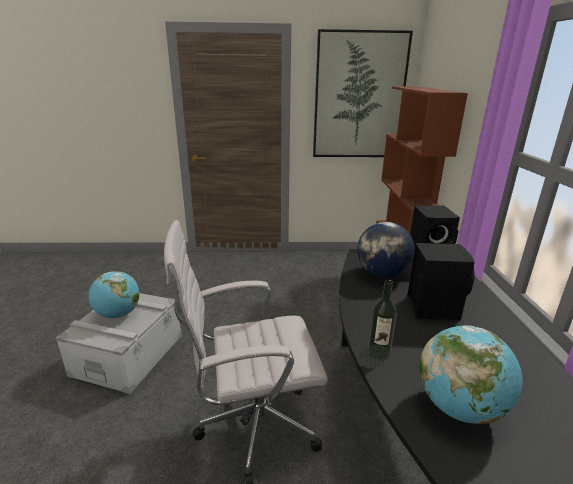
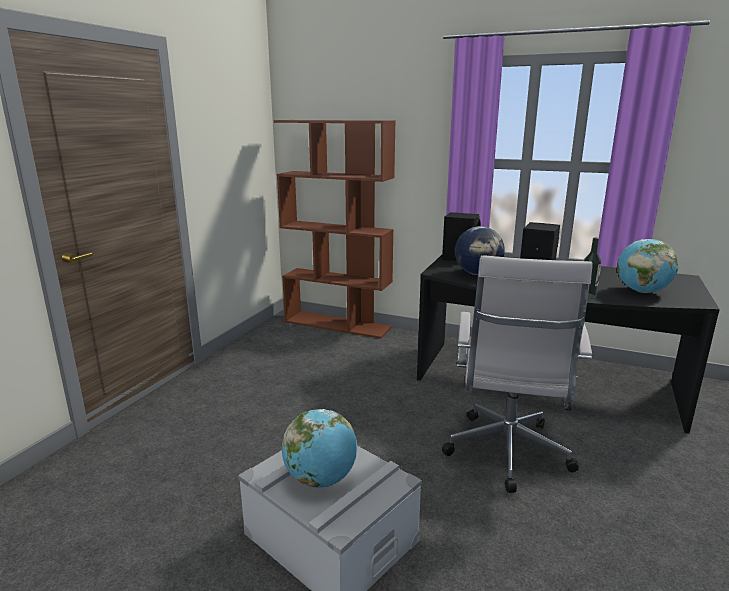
camera: 65 degrees left, 5 degrees down
(359, 97) = (237, 134): picture -> none

